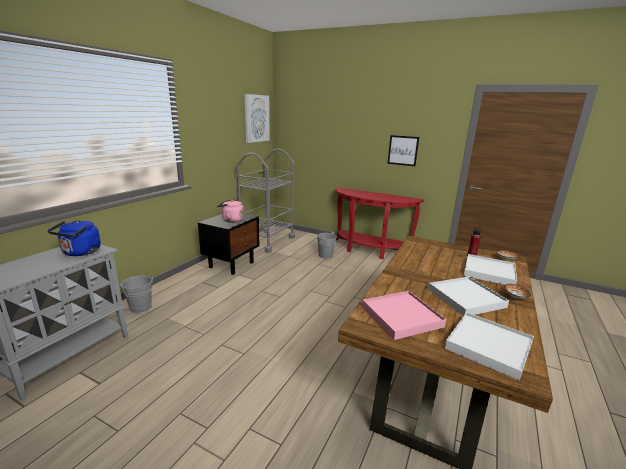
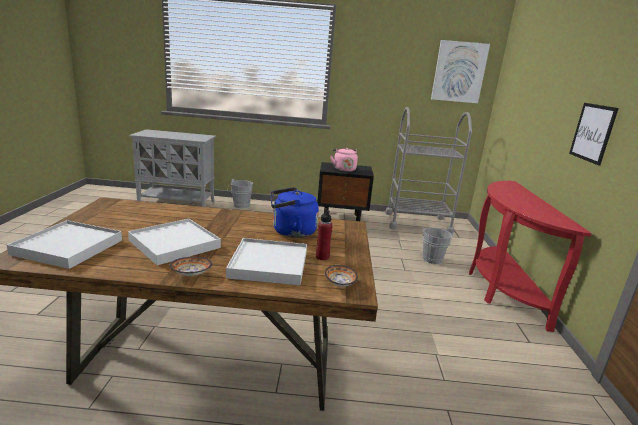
camera: 65 degrees right, 0 degrees up
(80, 252) = (192, 137): blue kettle -> blue kettle (291, 232)
(401, 316) = (125, 215): pink tray -> none

